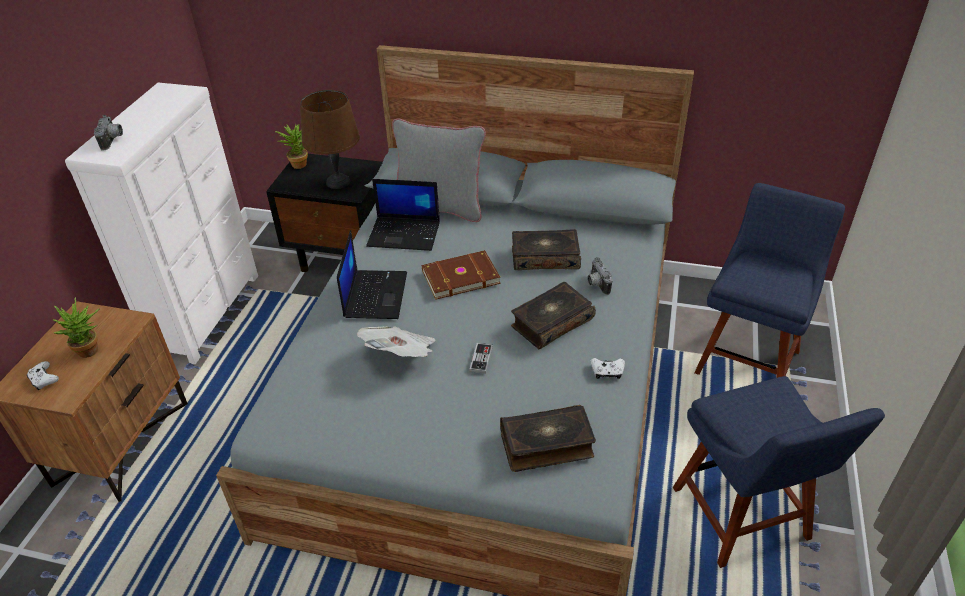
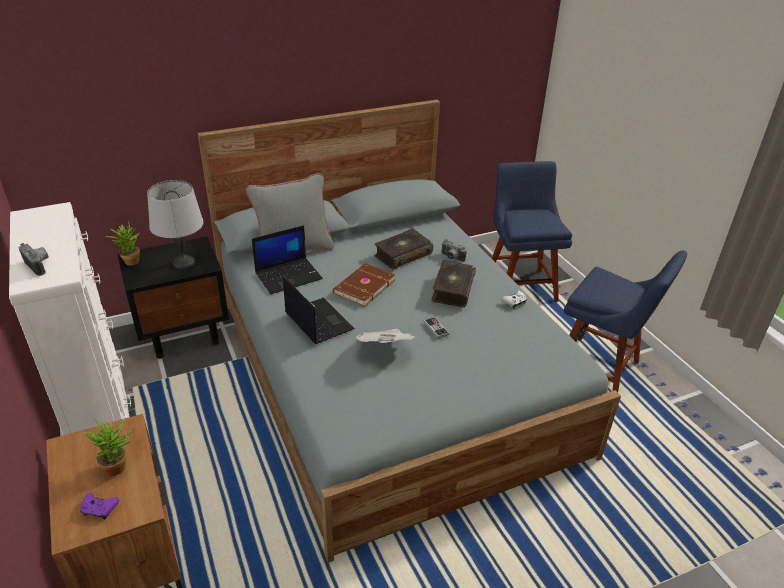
camera: 40 degrees left, 5 degrees down
(44, 380) = (99, 509): white game controller -> purple game controller
(337, 182) = (183, 263): brown table lamp -> grey table lamp
(547, 445) = (531, 355): book -> none

